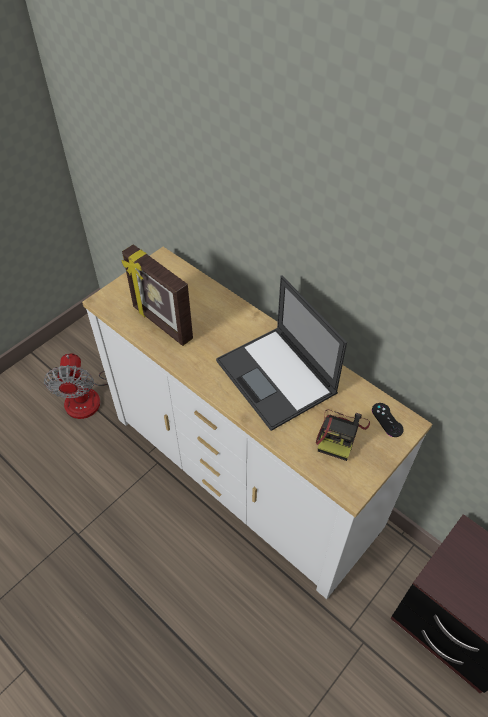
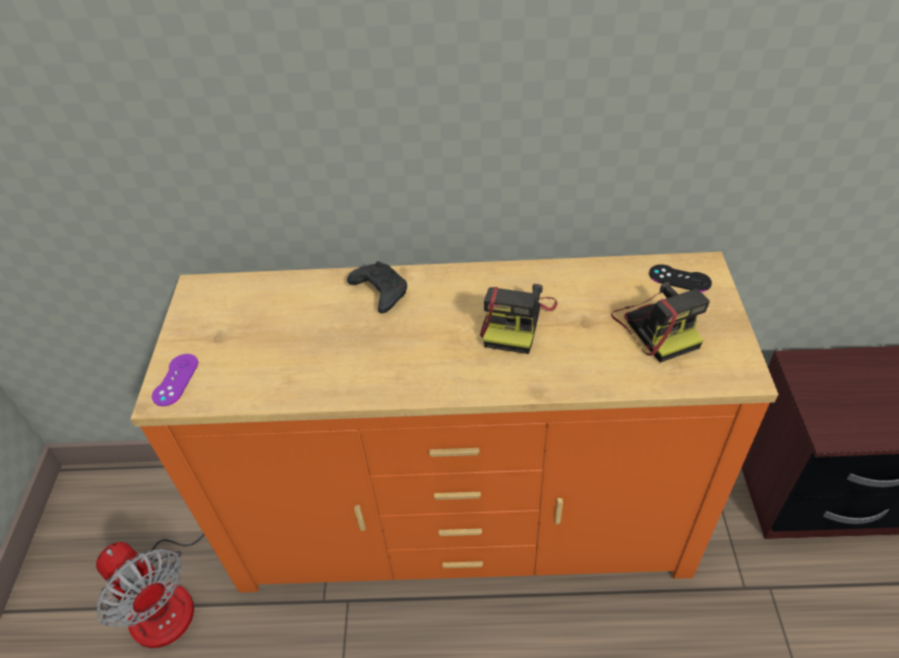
camera: 40 degrees left, 5 degrees down
(112, 297) = (175, 380): none -> purple game controller
(161, 323) = (291, 364): picture frame -> none
(233, 317) = (379, 292): none -> black game controller
(244, 470) = (462, 518): white dresser -> orange dresser
(277, 378) = (516, 321): laptop -> camera

